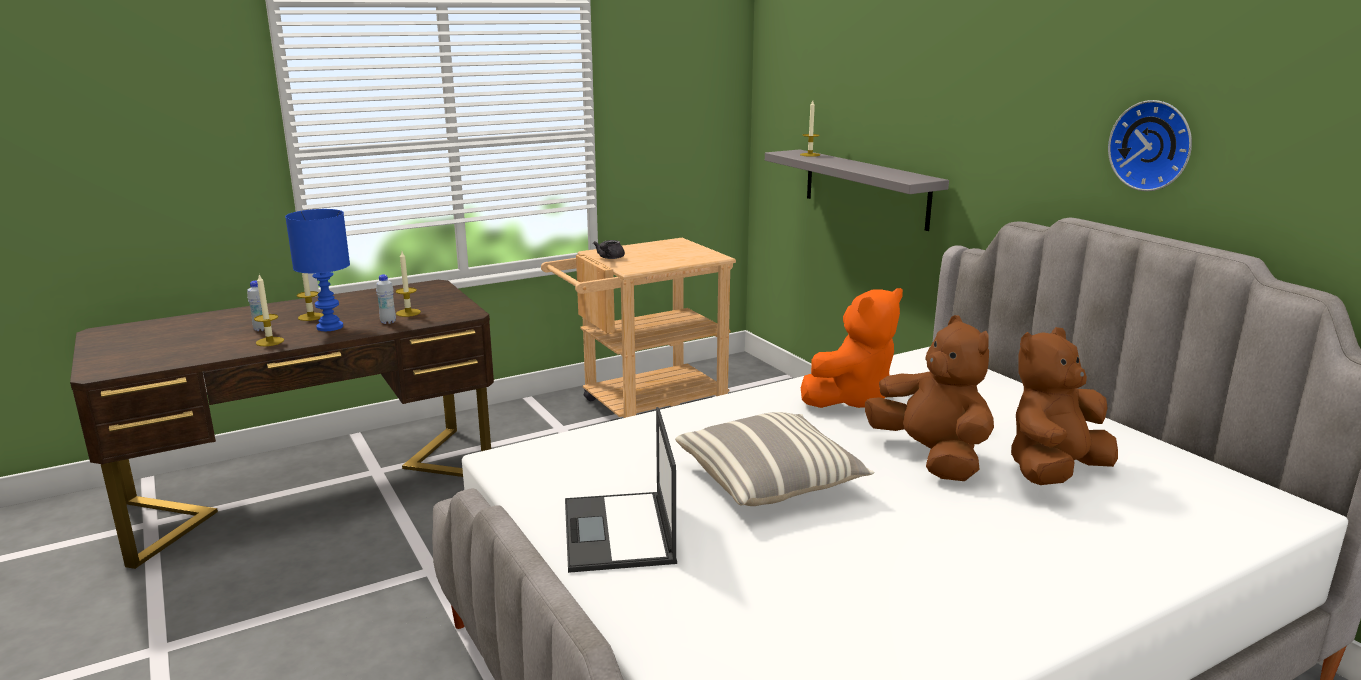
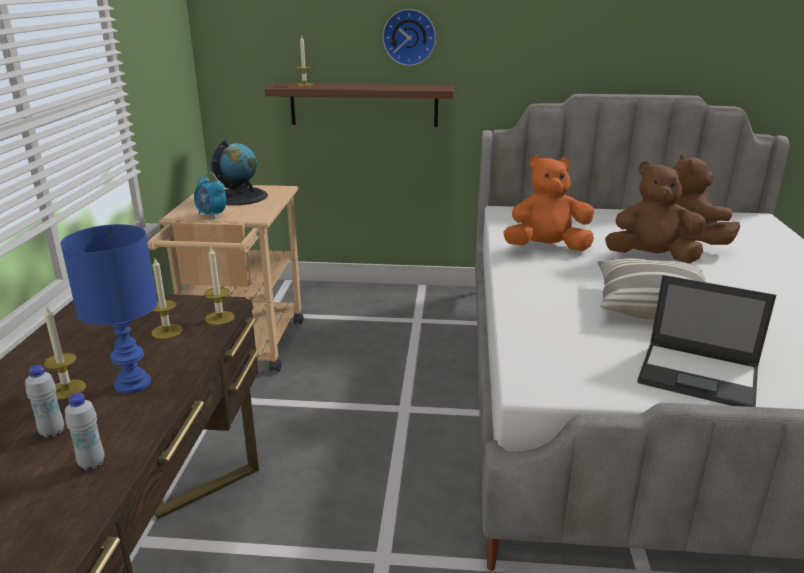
camera: 55 degrees left, 5 degrees up
(270, 341) = (116, 434): candle -> candle (220, 318)
(388, 322) = (179, 348): white bottle -> white bottle (92, 463)
(609, 258) = (211, 215): grey teapot -> alarm clock
(669, 253) = (240, 197): none -> globe
(851, 399) = (546, 248): orange plush toy -> orange plush toy turned 90 degrees counterclockwise
(865, 188) = (363, 105): grey shelf -> brown shelf
(1153, 145) = (619, 40): wall clock -> wall clock (409, 37)

